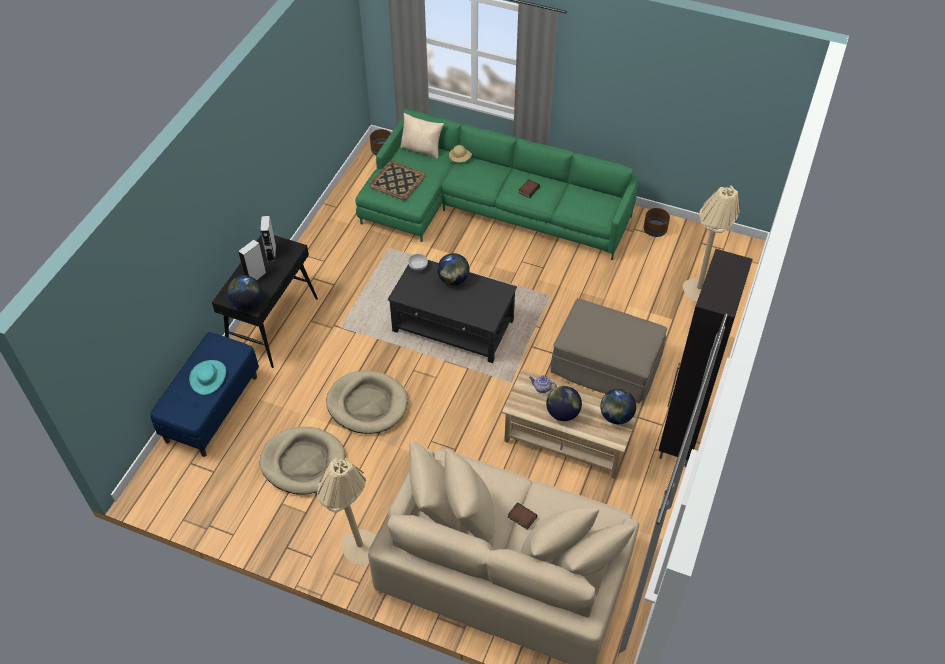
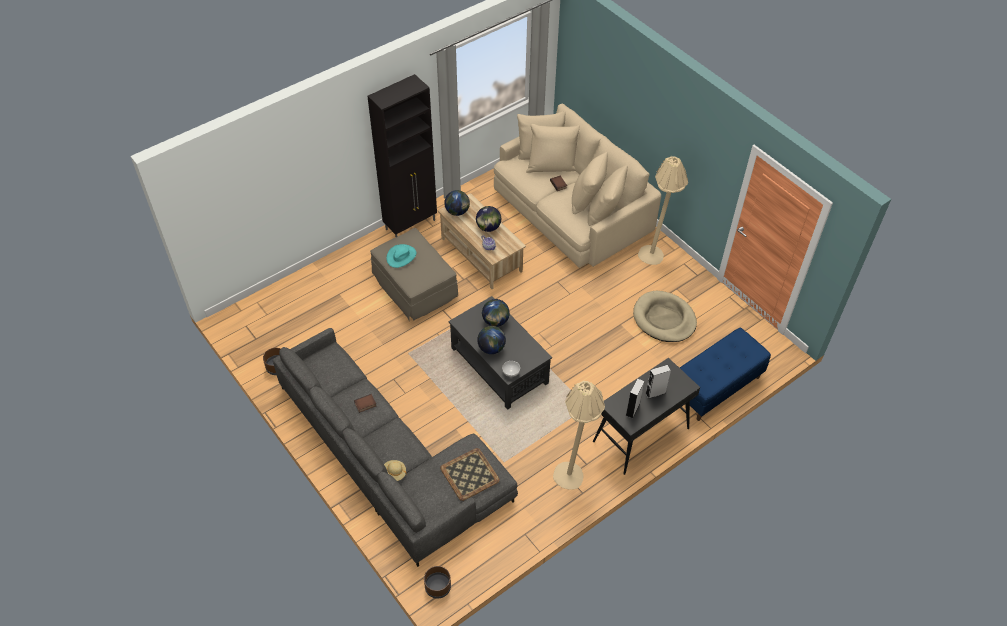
camera: 150 degrees left, 0 degrees up
(208, 377) = (718, 360): turquoise hat -> turquoise hat (401, 256)
(247, 303) = (671, 372): globe -> globe (495, 321)
(367, 404) = (599, 337): beige dog bed -> none
(422, 149) = (421, 503): beige pillow -> none
(487, 208) = (390, 459): green sofa -> grey sofa
(697, 296) = (305, 301): beige floor lamp -> beige floor lamp (574, 471)

